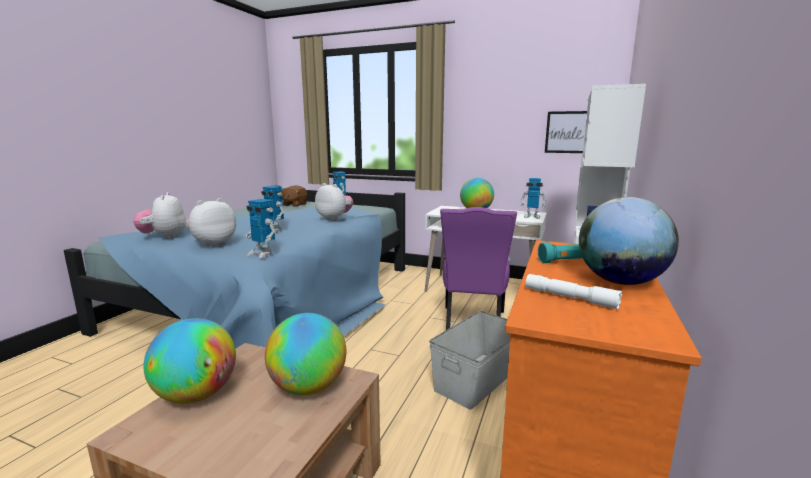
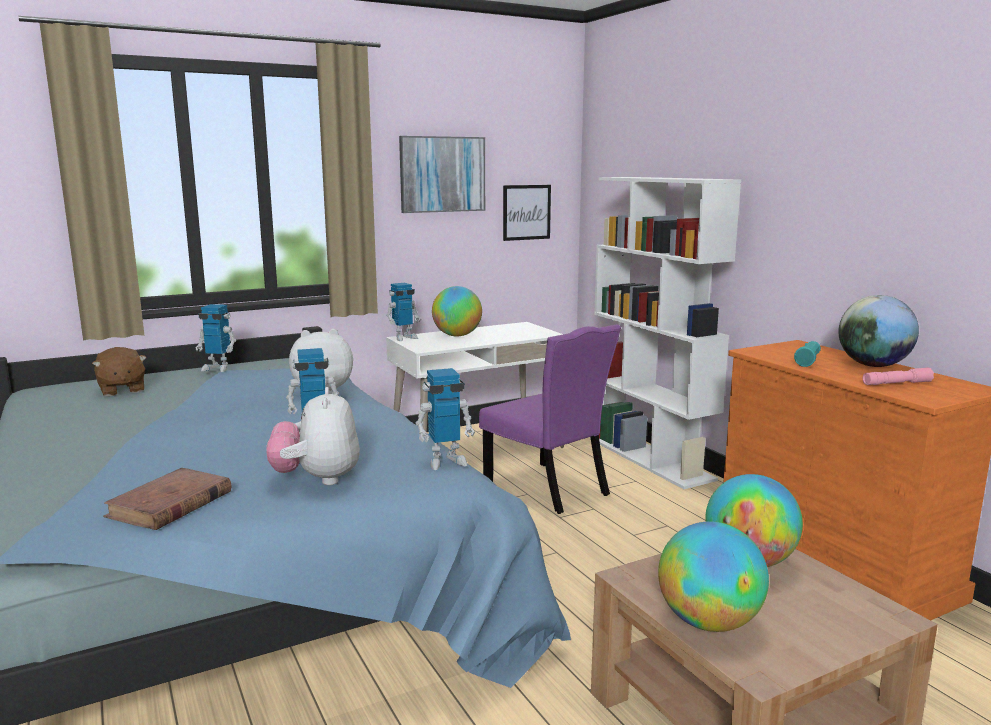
camera: 50 degrees left, 0 degrees up
(164, 237) = (170, 504): plush toy -> brown book
(478, 378) = (658, 532): grey storage box -> none
(499, 104) = (442, 174): none -> picture
(532, 217) = (535, 330): toy robot -> toy robot (404, 338)
(570, 298) = (896, 383): white flashlight -> pink flashlight

